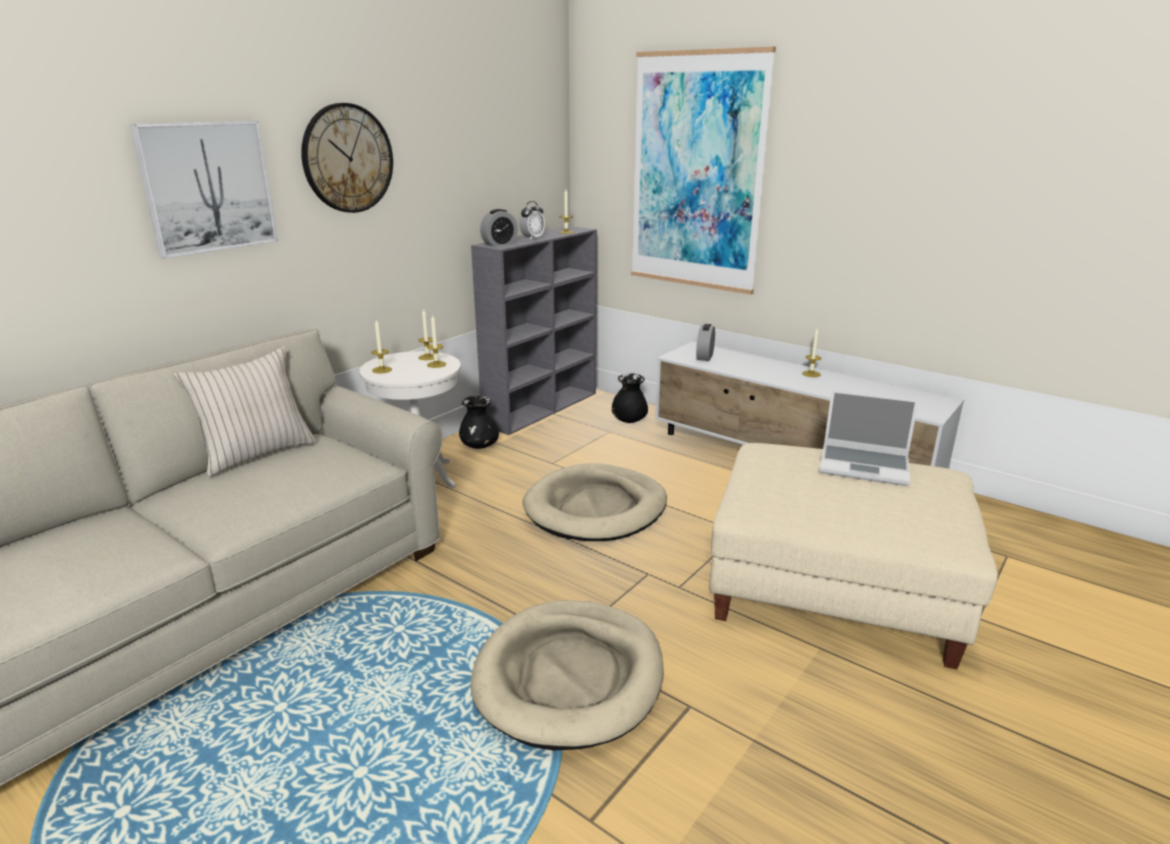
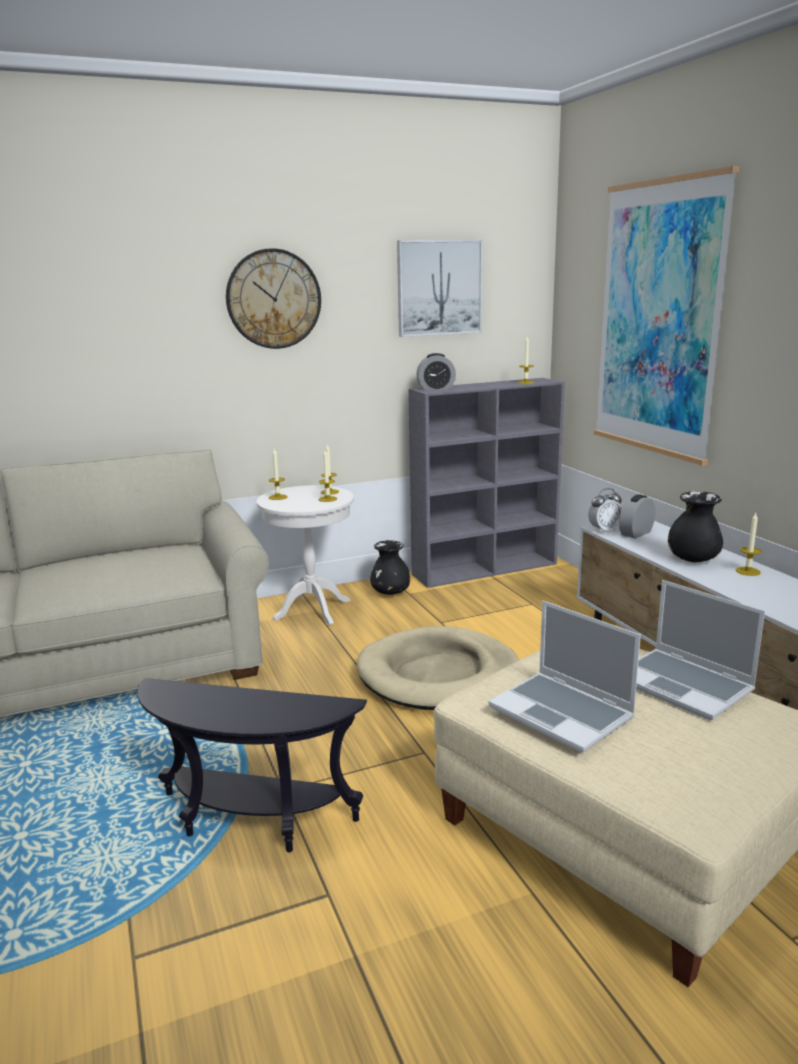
camera: 30 degrees right, 5 degrees down
(208, 187) = (134, 319): picture -> picture (439, 288)
(257, 454) = (128, 551): beige pillow -> none
(532, 238) = (478, 386): alarm clock -> alarm clock (604, 530)
(569, 677) = (251, 823): beige dog bed -> black side table
(629, 420) = (565, 597): black vase -> black vase (693, 559)
(818, 506) = (563, 713): none -> laptop

